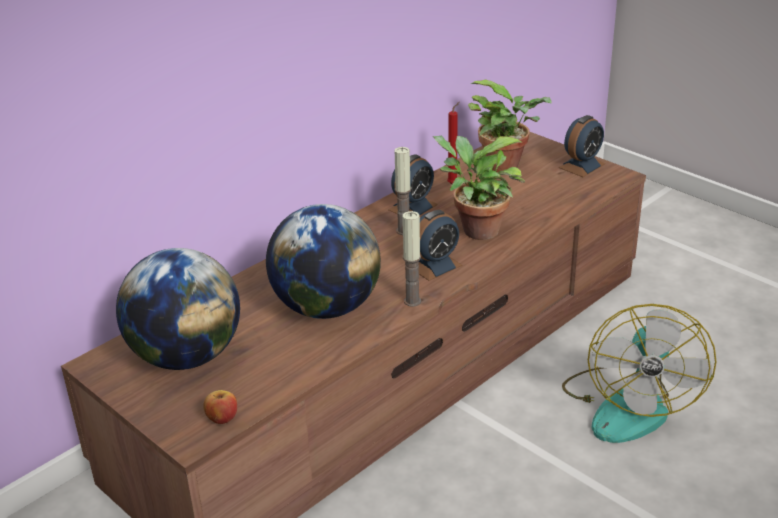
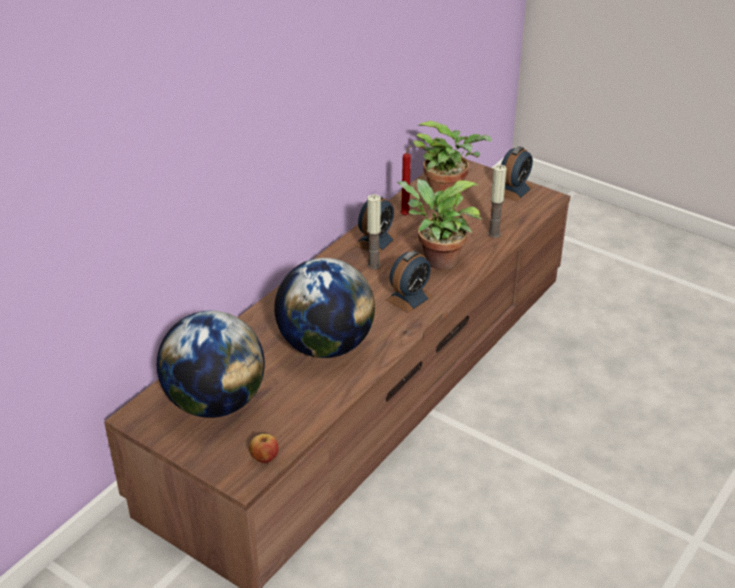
camera: 10 degrees left, 5 degrees up
(412, 301) = (398, 333): candle -> candle (494, 234)
(629, 405) = (575, 401): fan -> none

